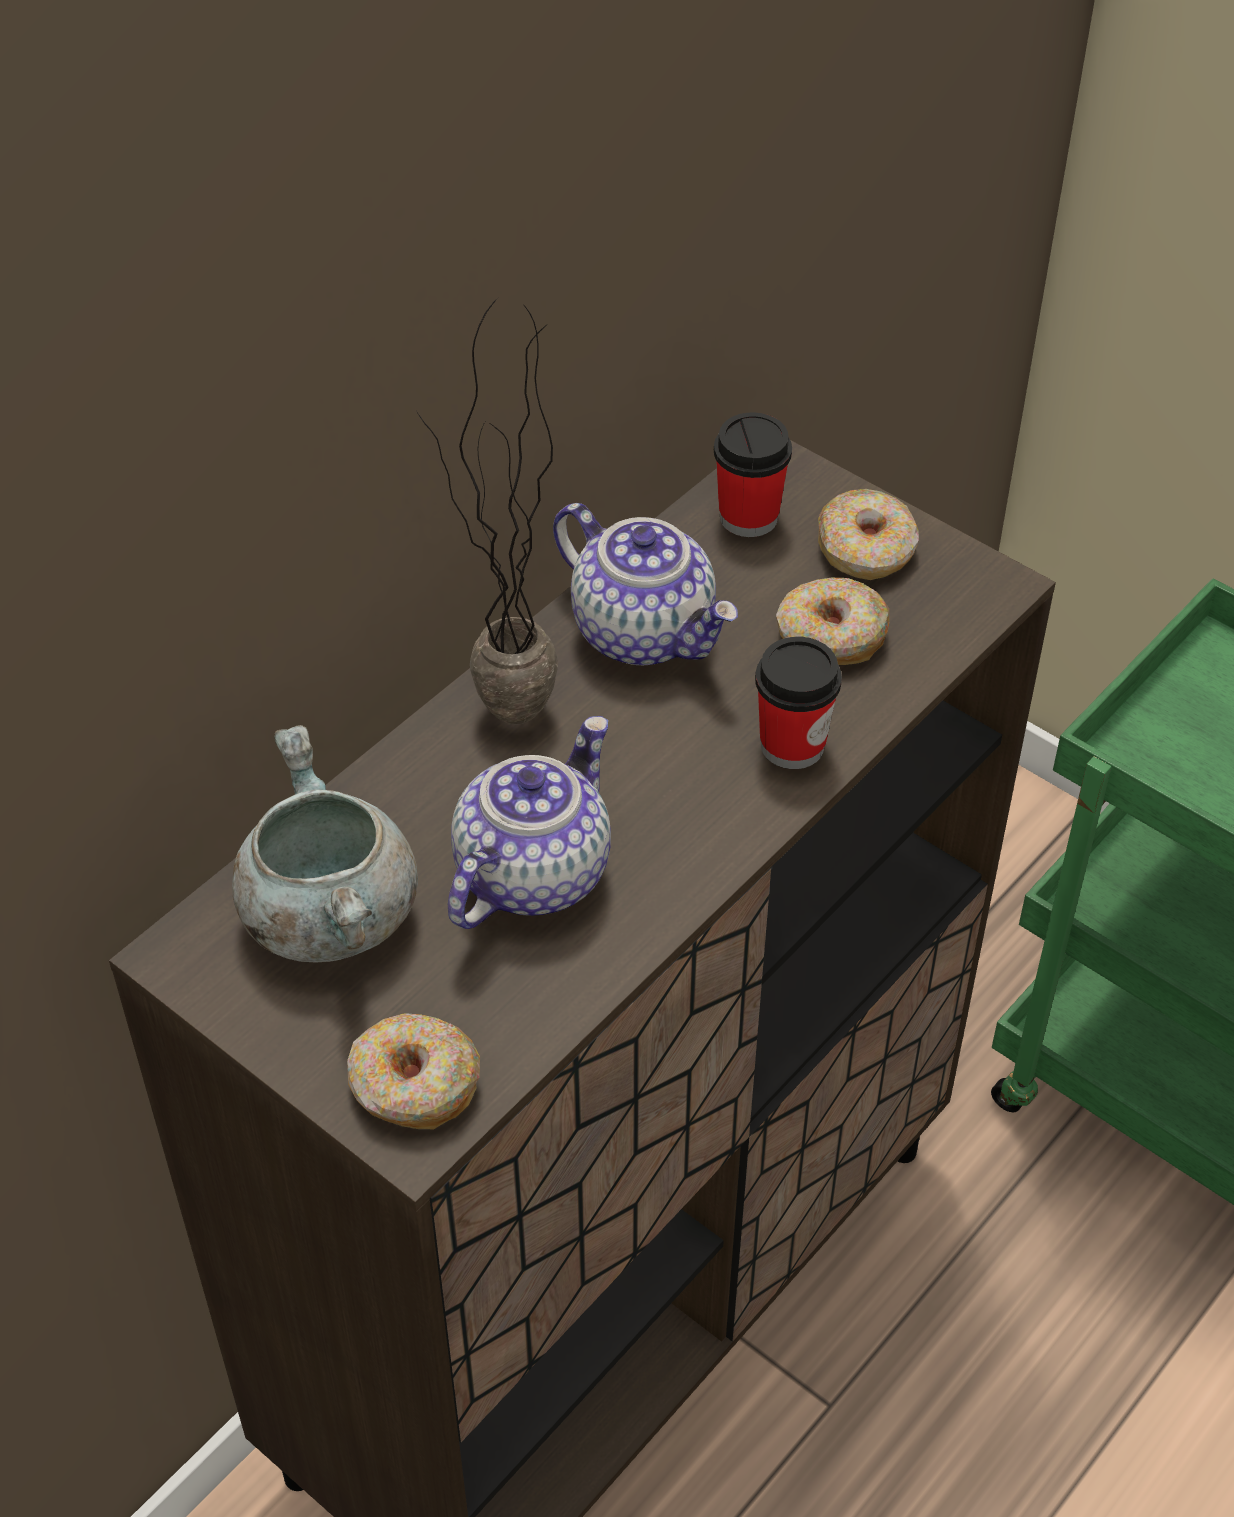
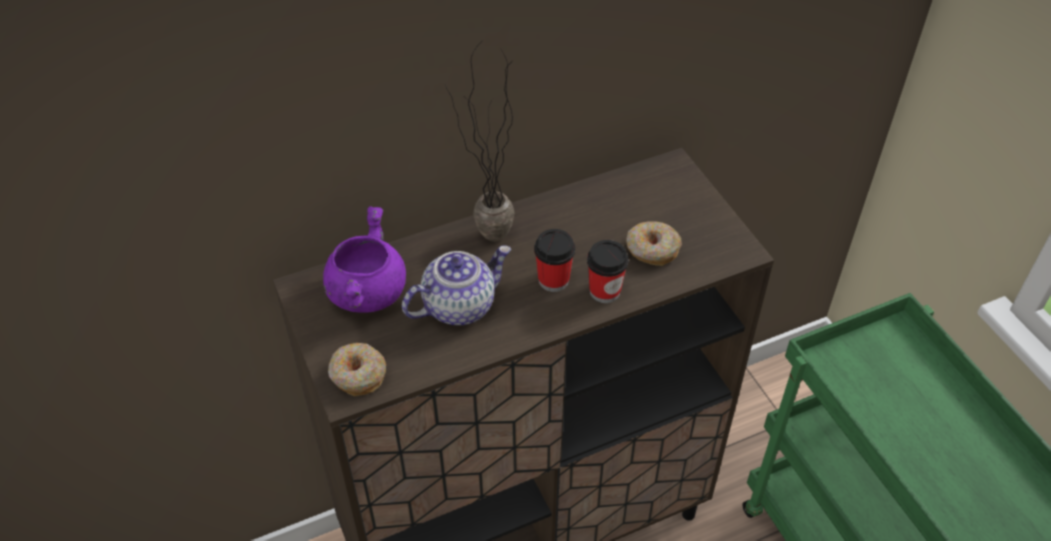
camera: 25 degrees right, 0 degrees up
(327, 913) = (366, 292): grey cooking pot -> purple cooking pot
(645, 631) = (571, 220): teapot -> none
(748, 517) = (648, 184): cup -> cup (553, 280)
(866, 549) = (693, 216): donut -> none

